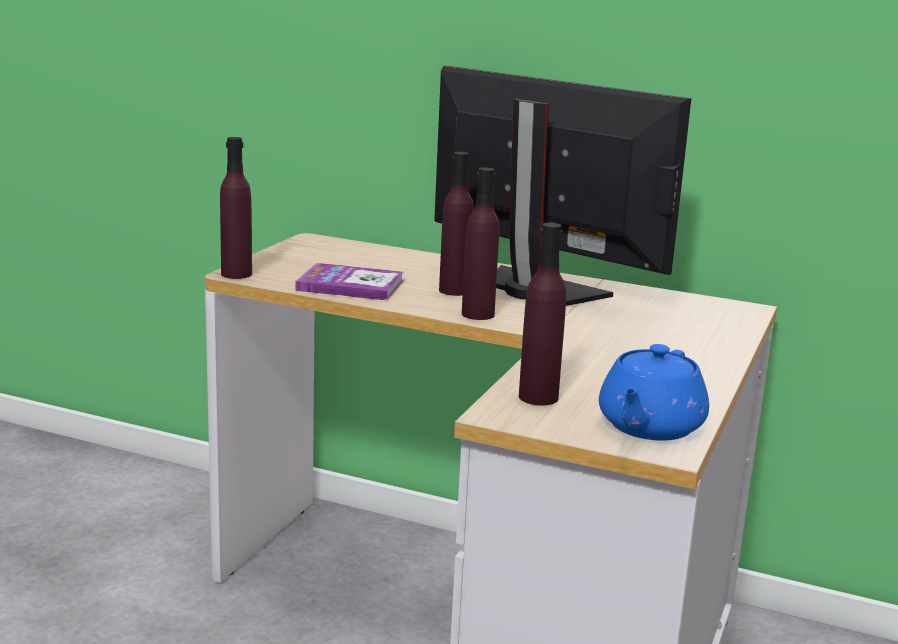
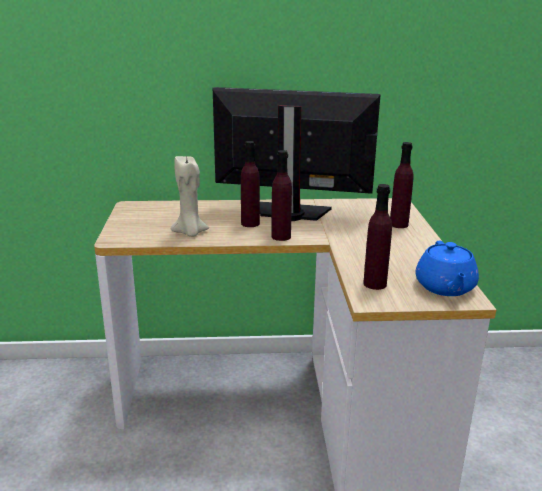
camera: 25 degrees left, 5 degrees up
(236, 274) = (113, 240): purple bottle -> purple bottle (398, 224)
(350, 285) = (190, 233): book -> beige candle

